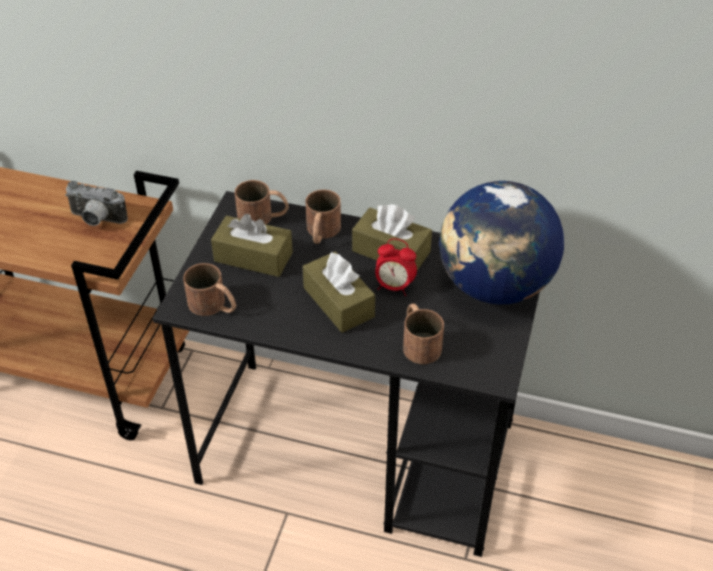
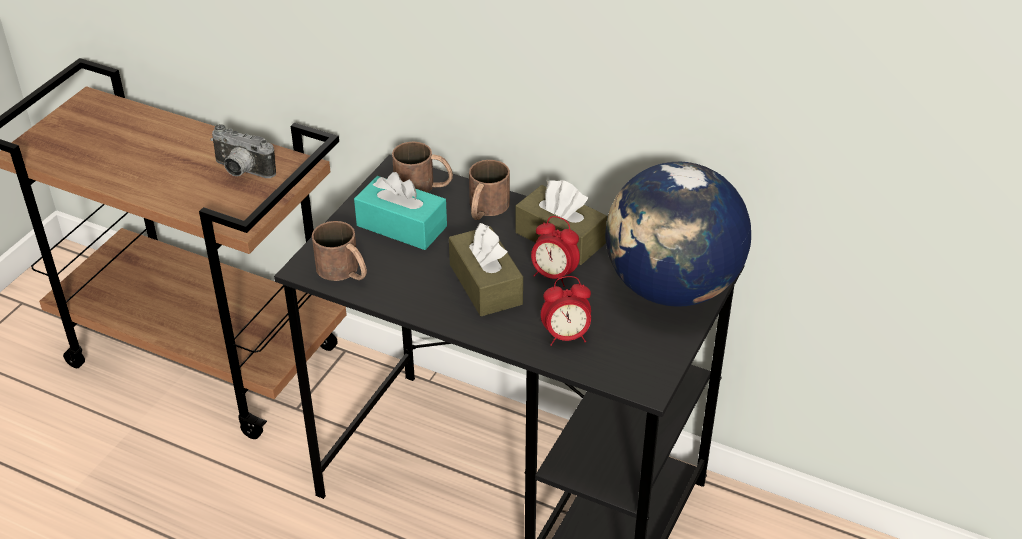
camera: 10 degrees right, 5 degrees down
(253, 257) = (401, 226): brown tissue box -> turquoise tissue box
(418, 342) = (566, 336): brown mug -> alarm clock

